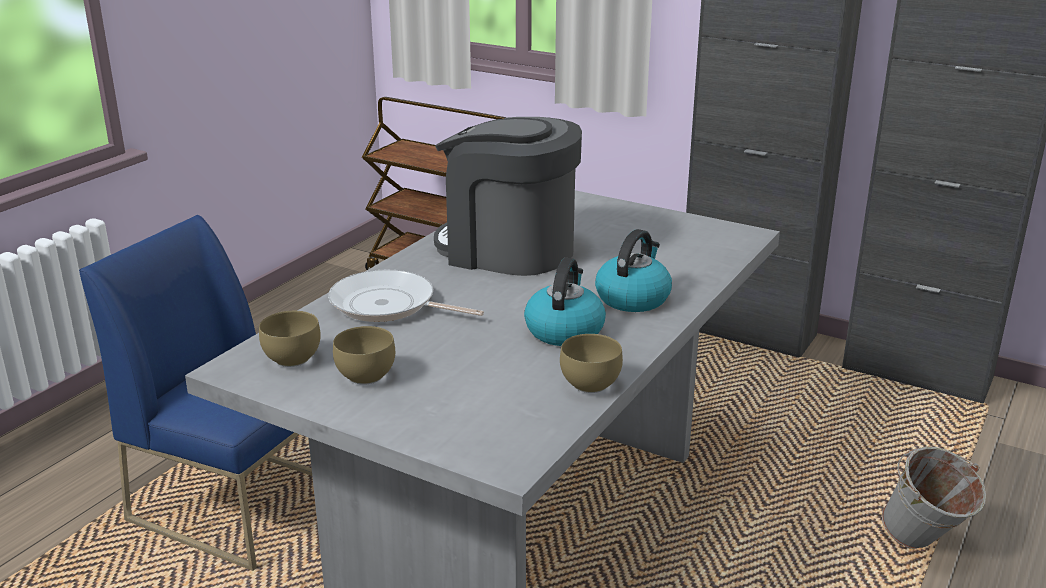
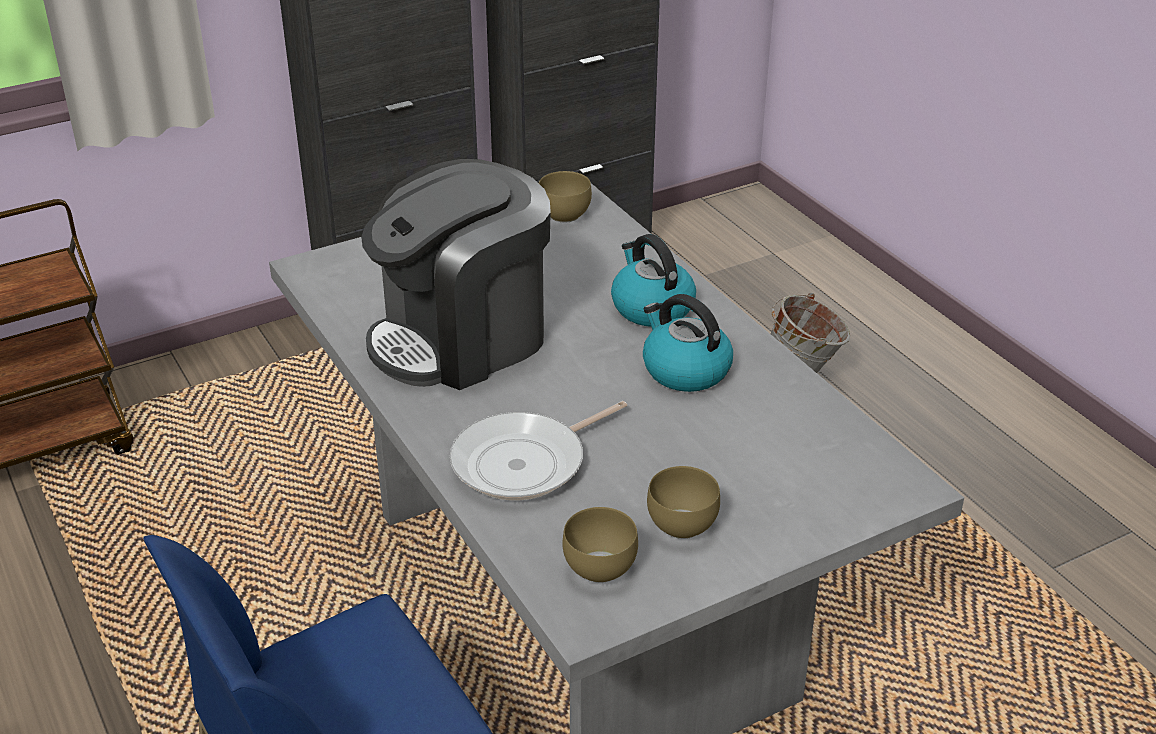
camera: 60 degrees left, 10 degrees up
(590, 383) = (800, 393): brown bowl -> brown bowl (562, 215)

